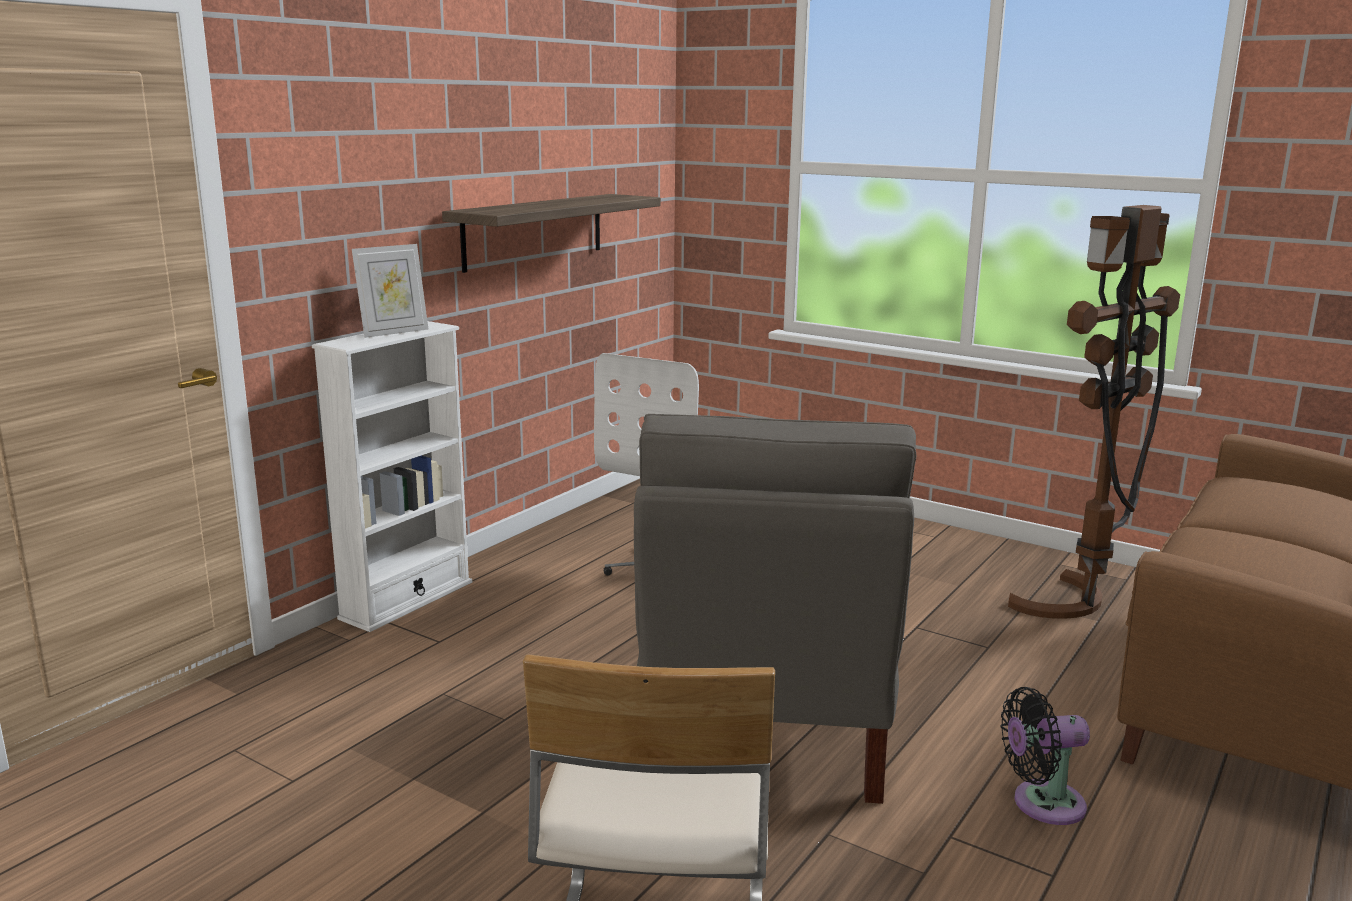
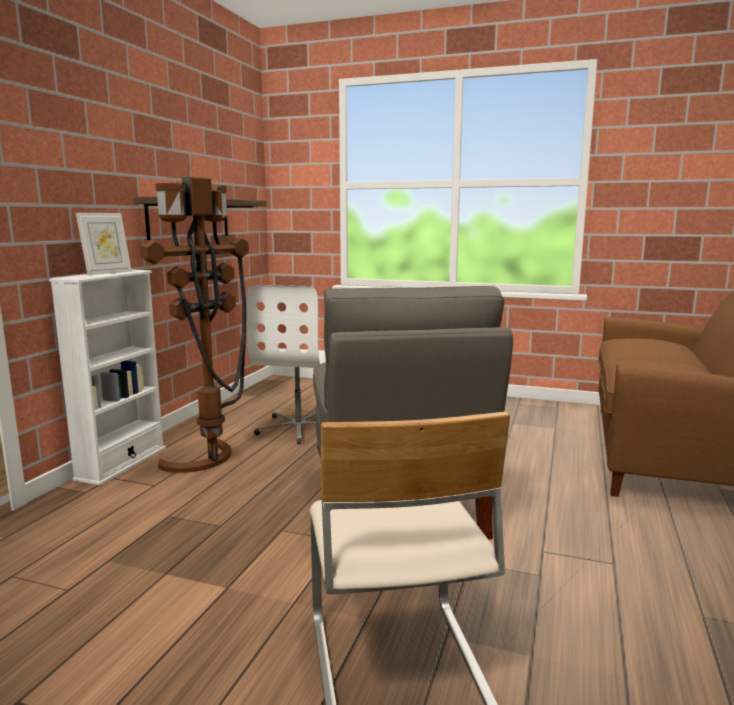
camera: 15 degrees left, 5 degrees down
(1041, 804) = (583, 525): black fan -> none
(1079, 607) = (541, 423): brown floor lamp -> brown floor lamp (210, 463)

